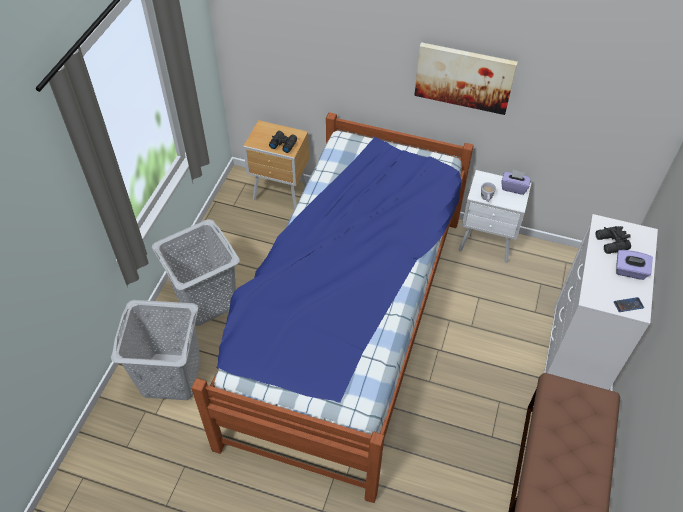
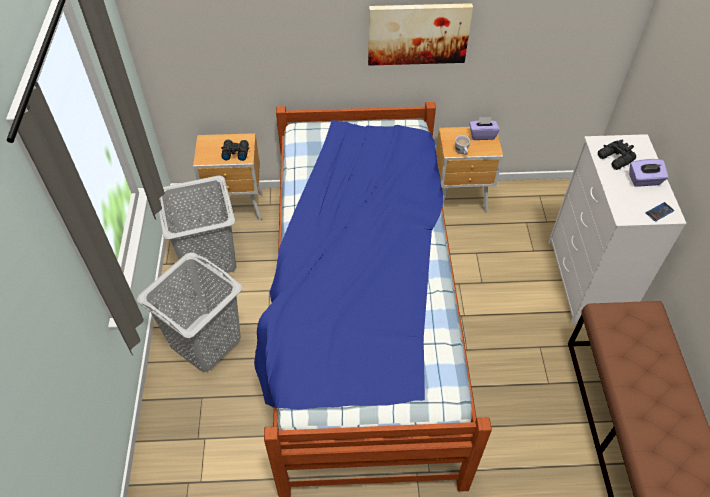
camera: 20 degrees left, 0 degrees up
(171, 376) = (200, 434): grey laundry basket -> grey laundry basket (208, 258)
(487, 245) = (461, 200): white nightstand -> brown nightstand

